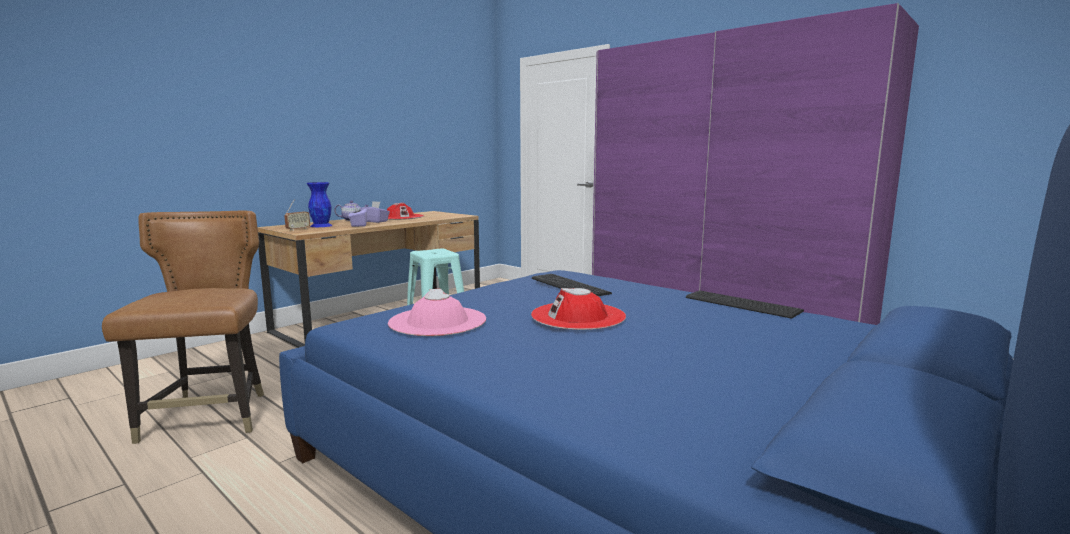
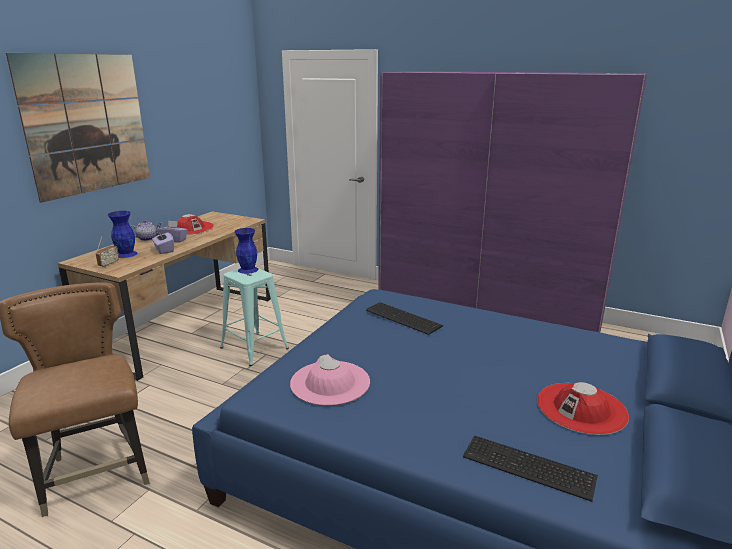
camera: 15 degrees left, 10 degrees up
(306, 101) = (87, 124): none -> picture
(437, 250) = (248, 269): none -> blue vase
(578, 316) = (435, 360): red hat -> red hat (581, 408)
(742, 305) = (541, 327): keyboard -> keyboard (529, 468)

